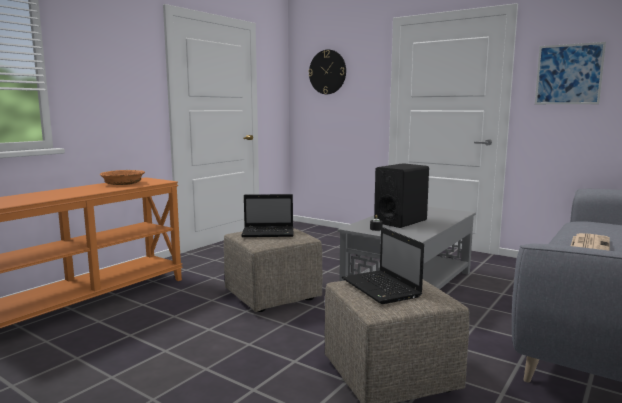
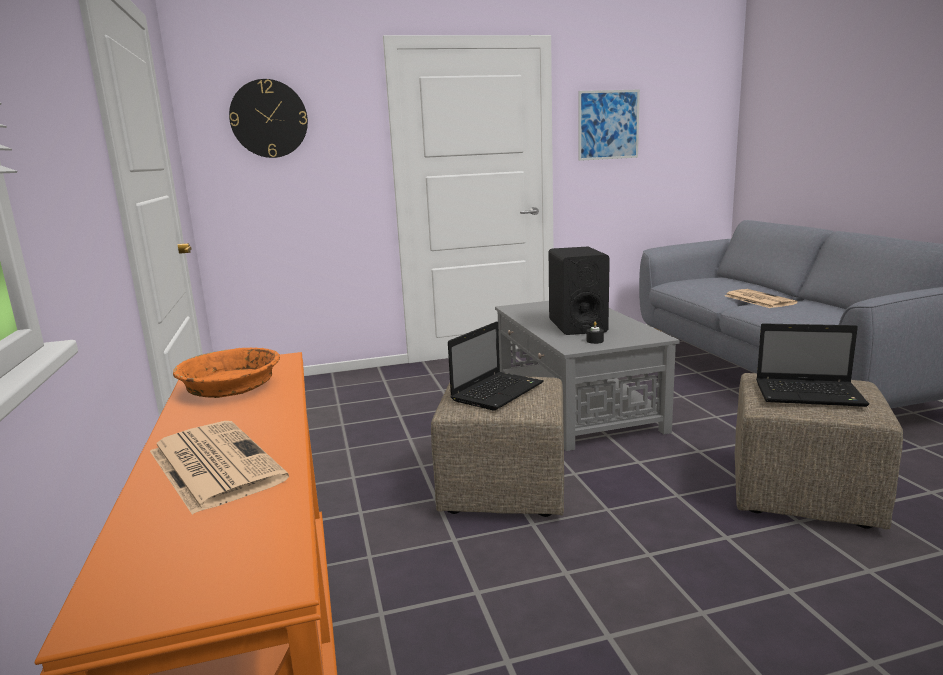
camera: 50 degrees left, 5 degrees up
(49, 194) = (213, 464): none -> newspaper

